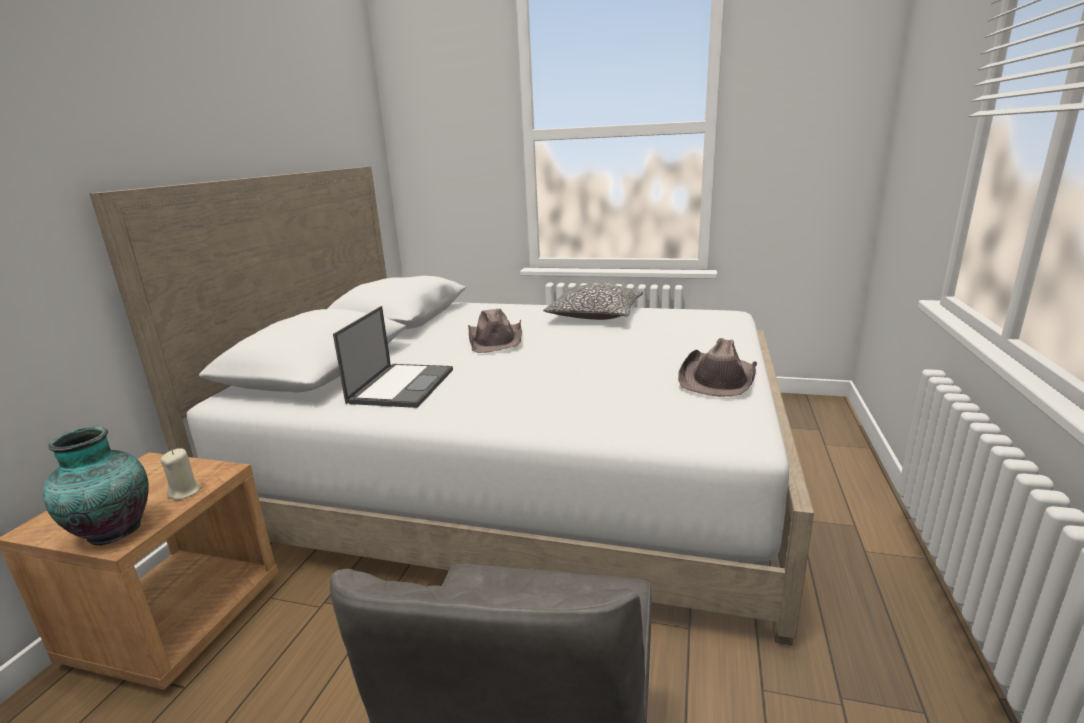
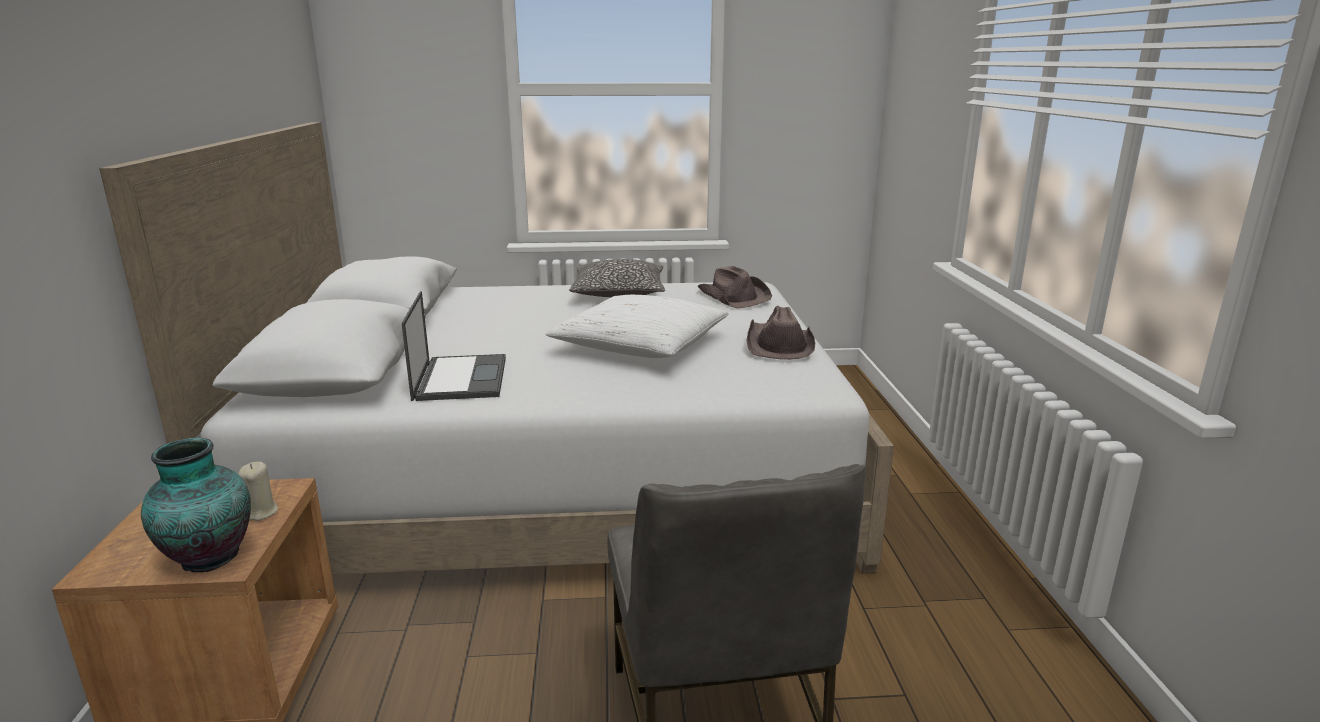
camera: 20 degrees left, 0 degrees up
(496, 339) = (528, 324): brown hat -> brown hat (734, 296)
(579, 368) = (640, 346): none -> white pillow

